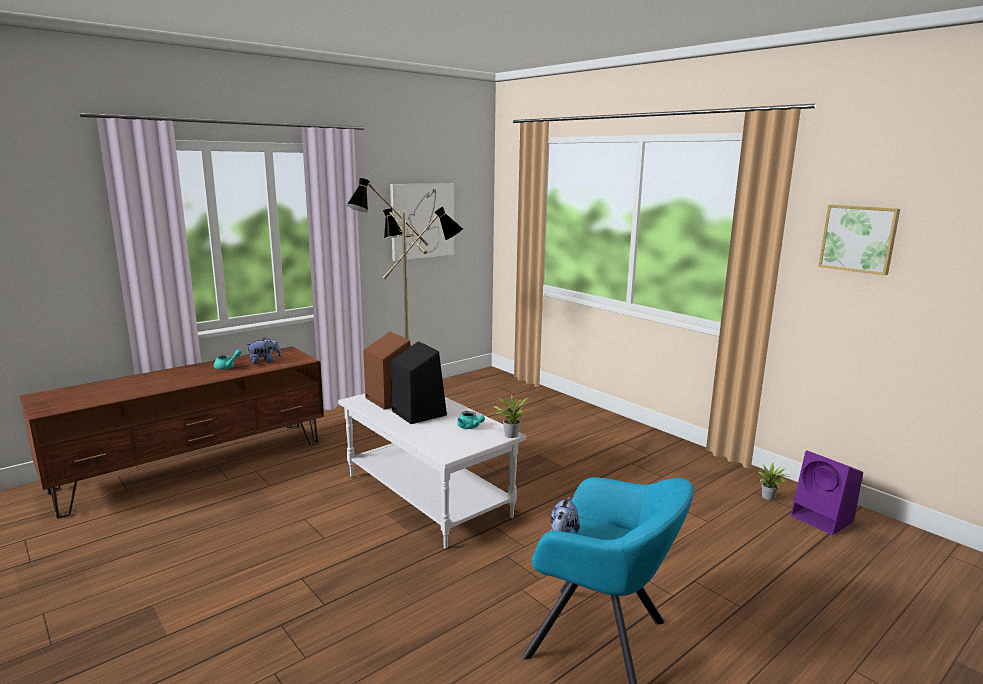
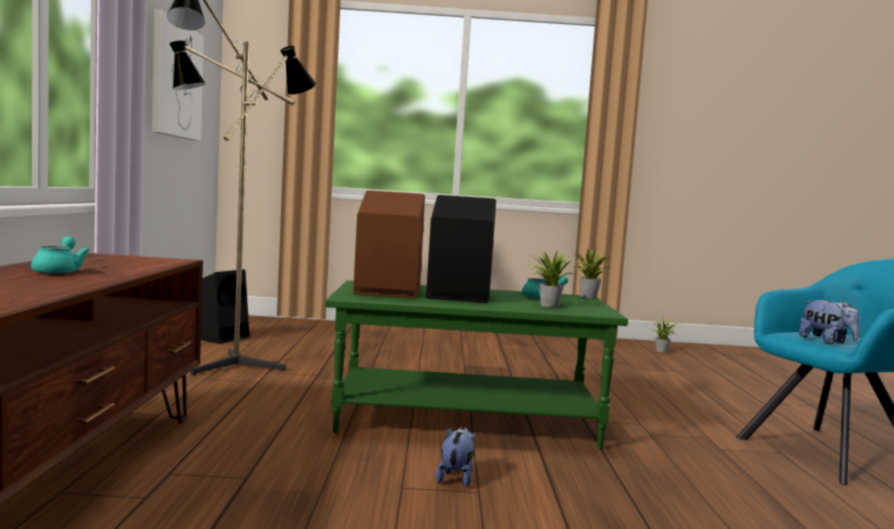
camera: 50 degrees left, 10 degrees down
(264, 361) = (108, 264): plush toy -> plush toy (456, 477)
(429, 495) = (467, 419): white coffee table -> green coffee table
(440, 436) = (547, 305): none -> potted plant
(449, 388) = (220, 337): none -> black speaker
(823, 519) = (711, 354): purple speaker -> none
(859, 238) = (689, 114): picture -> none

